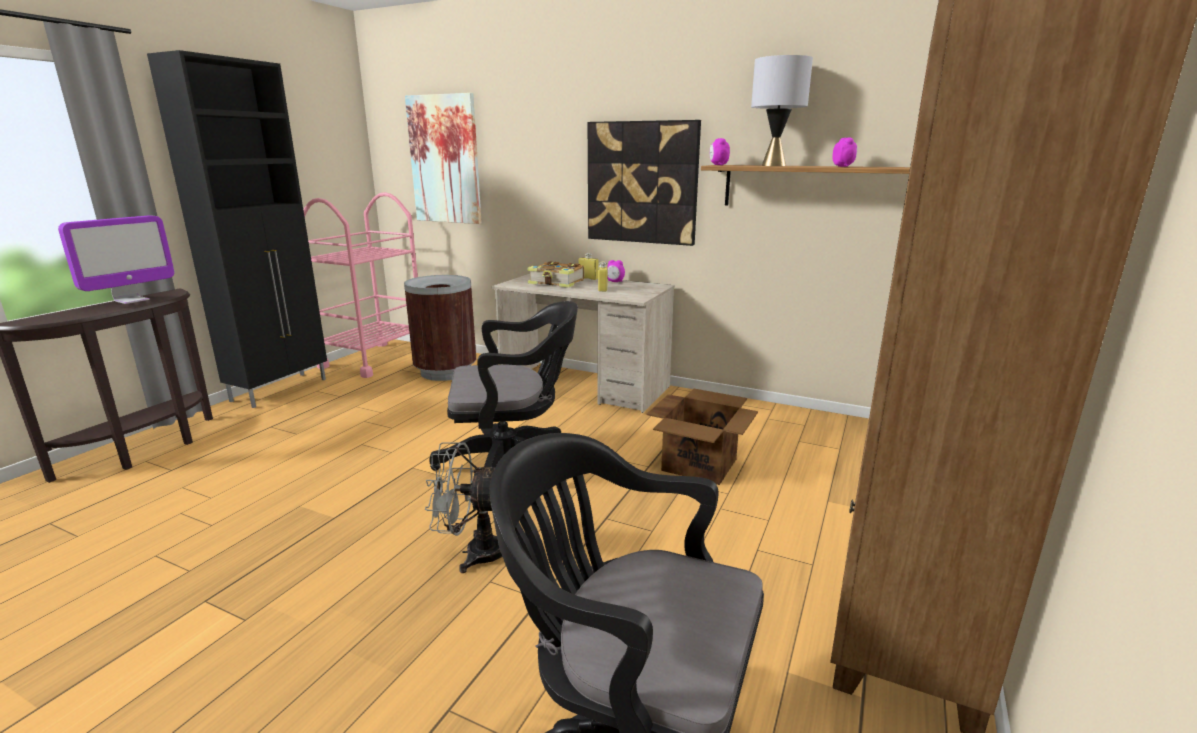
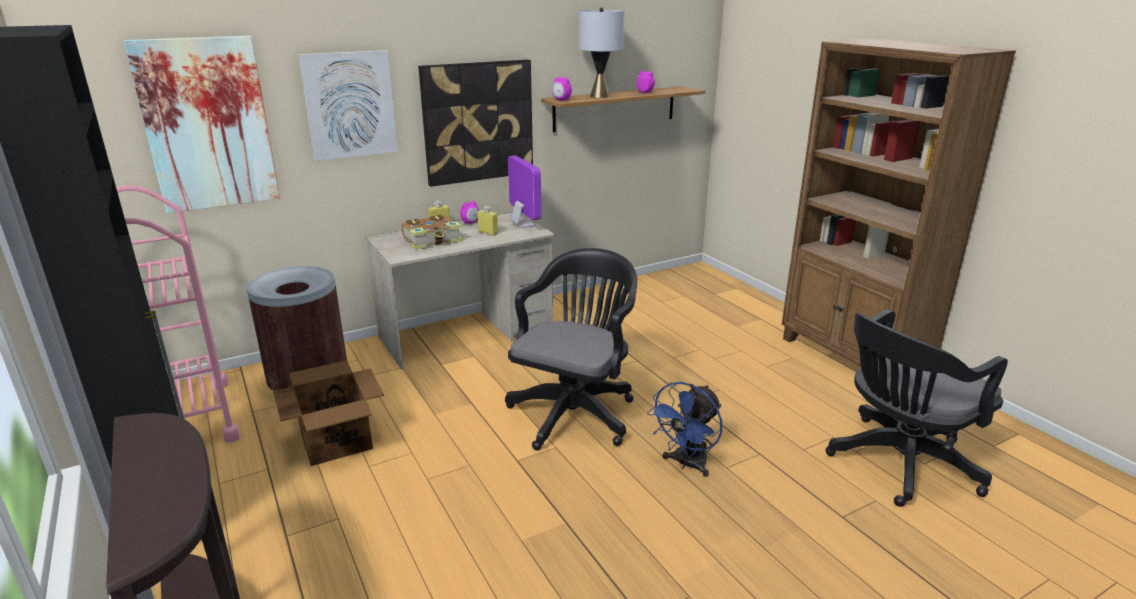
camera: 55 degrees left, 5 degrees up
(131, 300) = (142, 456): monitor -> monitor (523, 225)
(474, 553) = (686, 464): grey fan -> blue fan
(534, 154) = (350, 105): none -> picture
(700, 464) = (654, 342): cardboard box -> cardboard box (336, 440)

